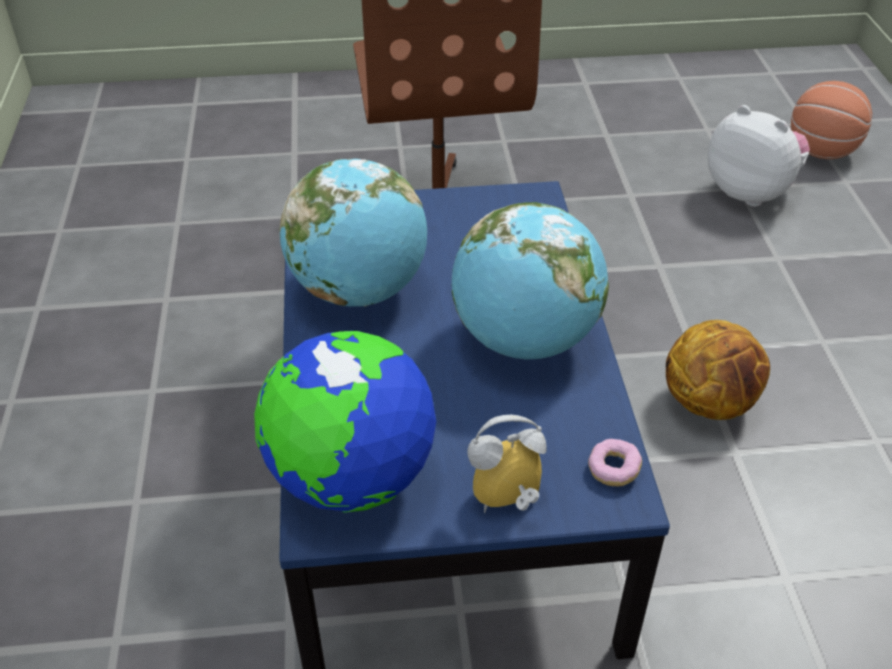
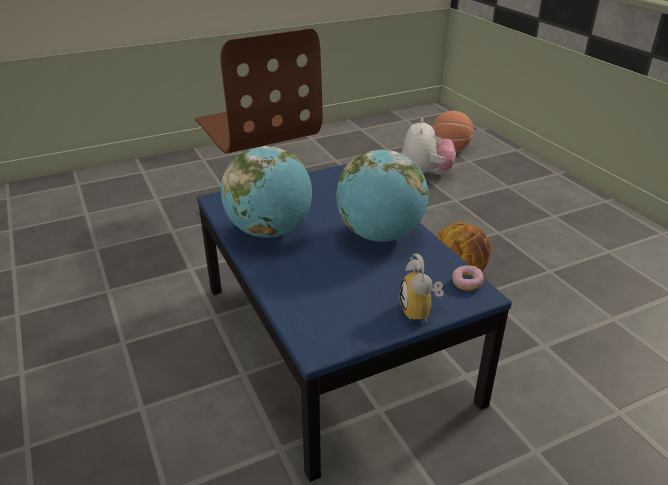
camera: 20 degrees left, 10 degrees down
(351, 477) = (323, 321): globe -> none
(508, 504) = (421, 312): alarm clock -> alarm clock turned 60 degrees counterclockwise
(750, 192) = (425, 173): plush toy -> plush toy turned 75 degrees clockwise

